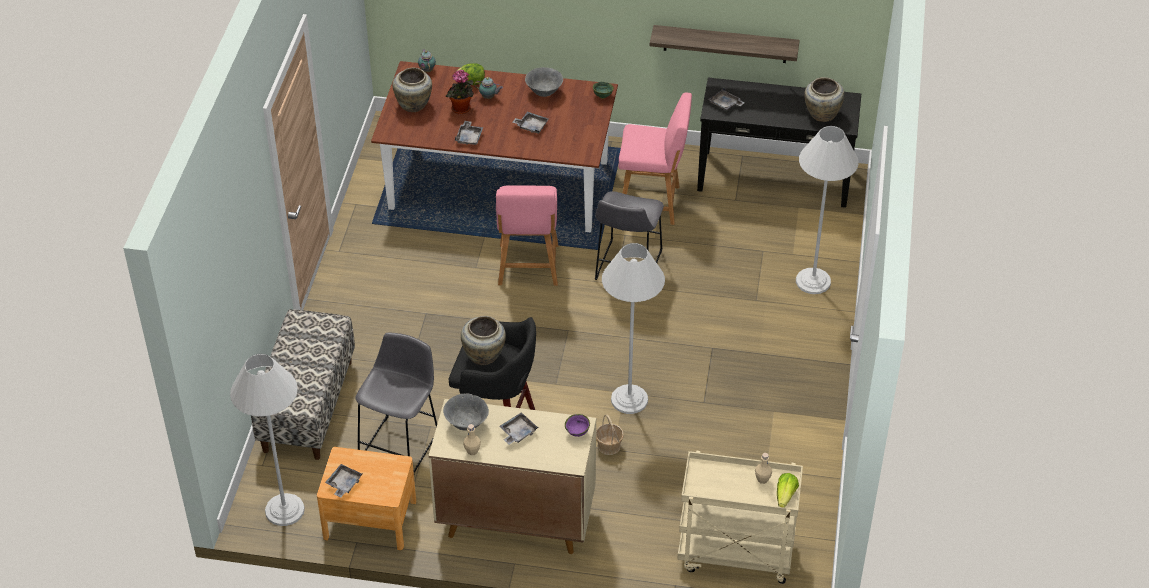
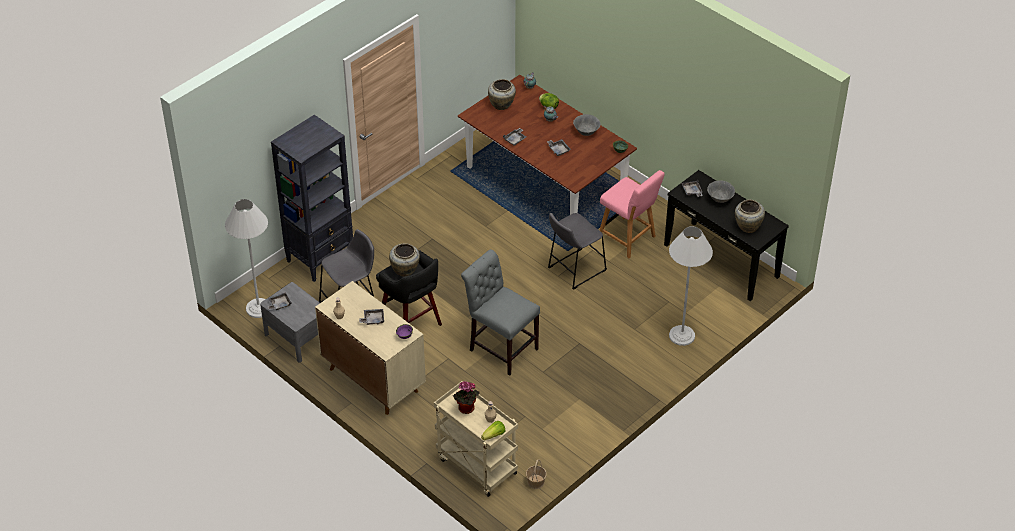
camera: 35 degrees right, 0 degrees up
(307, 405) = (321, 258): bench -> black bookcase
(370, 519) = (297, 337): brown nightstand -> grey nightstand
(461, 109) = (527, 120): potted plant -> potted plant (465, 409)
(466, 424) = (350, 300): grey bowl -> grey bowl (720, 199)
(528, 267) = (515, 241): pink chair -> none
(609, 446) = (463, 367): basket -> basket (535, 482)
(629, 399) = (501, 347): white floor lamp -> grey chair
(725, 44) = (712, 150): shelf -> none

